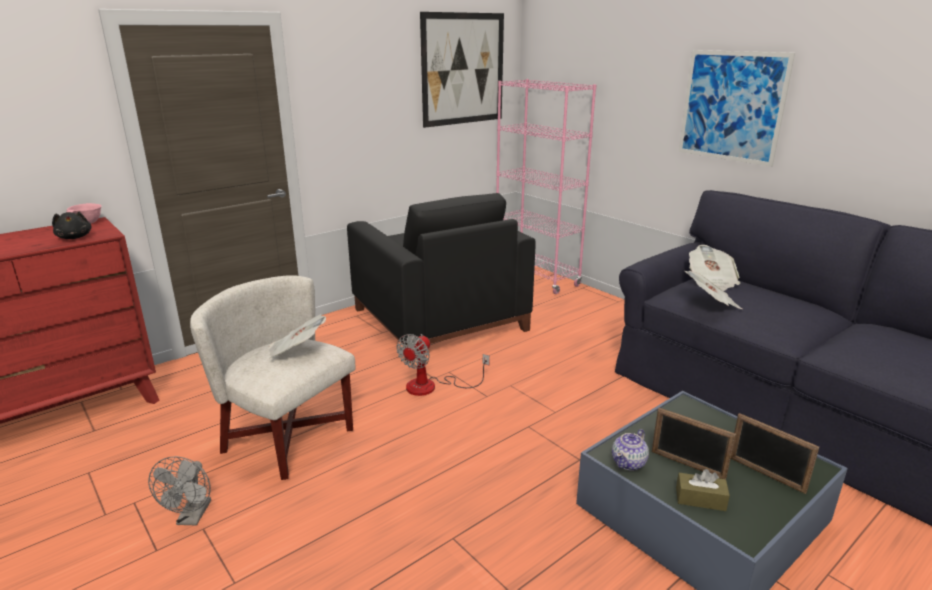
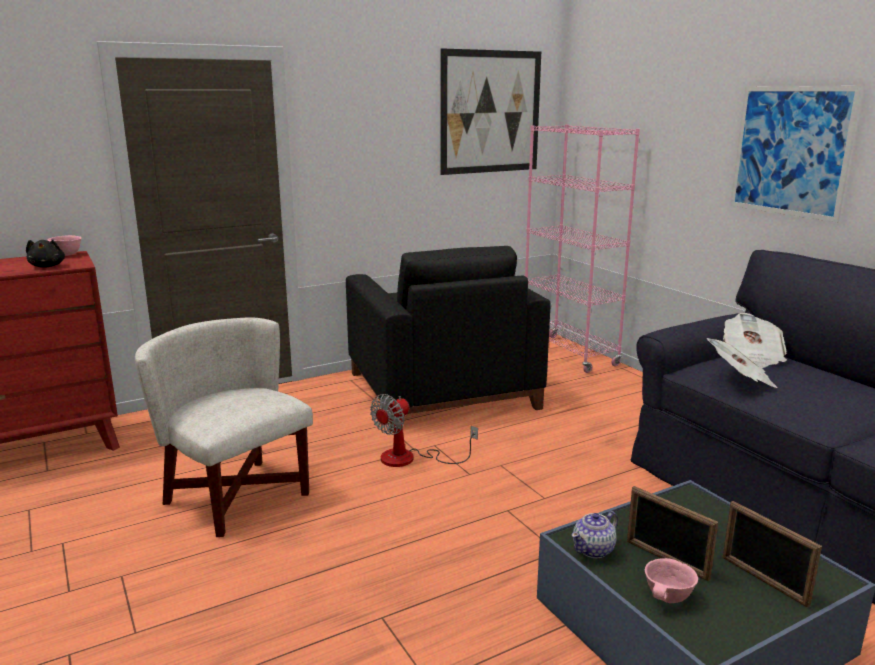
camera: 10 degrees right, 5 degrees down
(192, 517) = (114, 564): grey fan -> none
(296, 350) = (250, 397): newspaper -> none
(700, 499) = (668, 598): brown tissue box -> pink bowl

